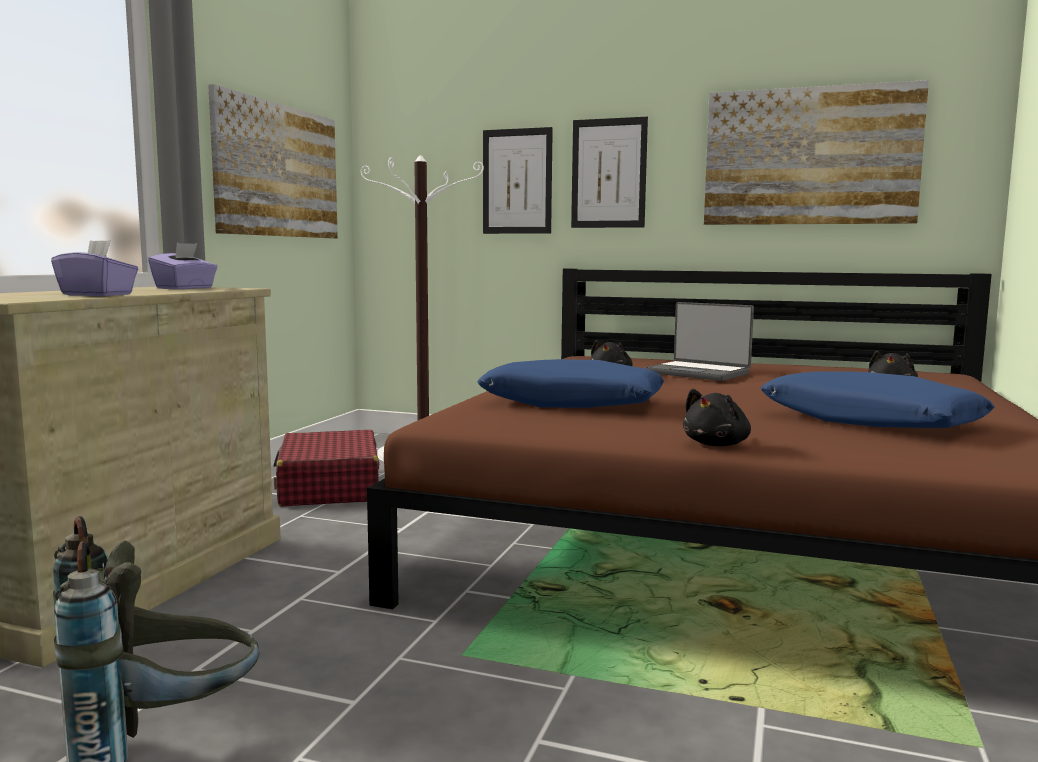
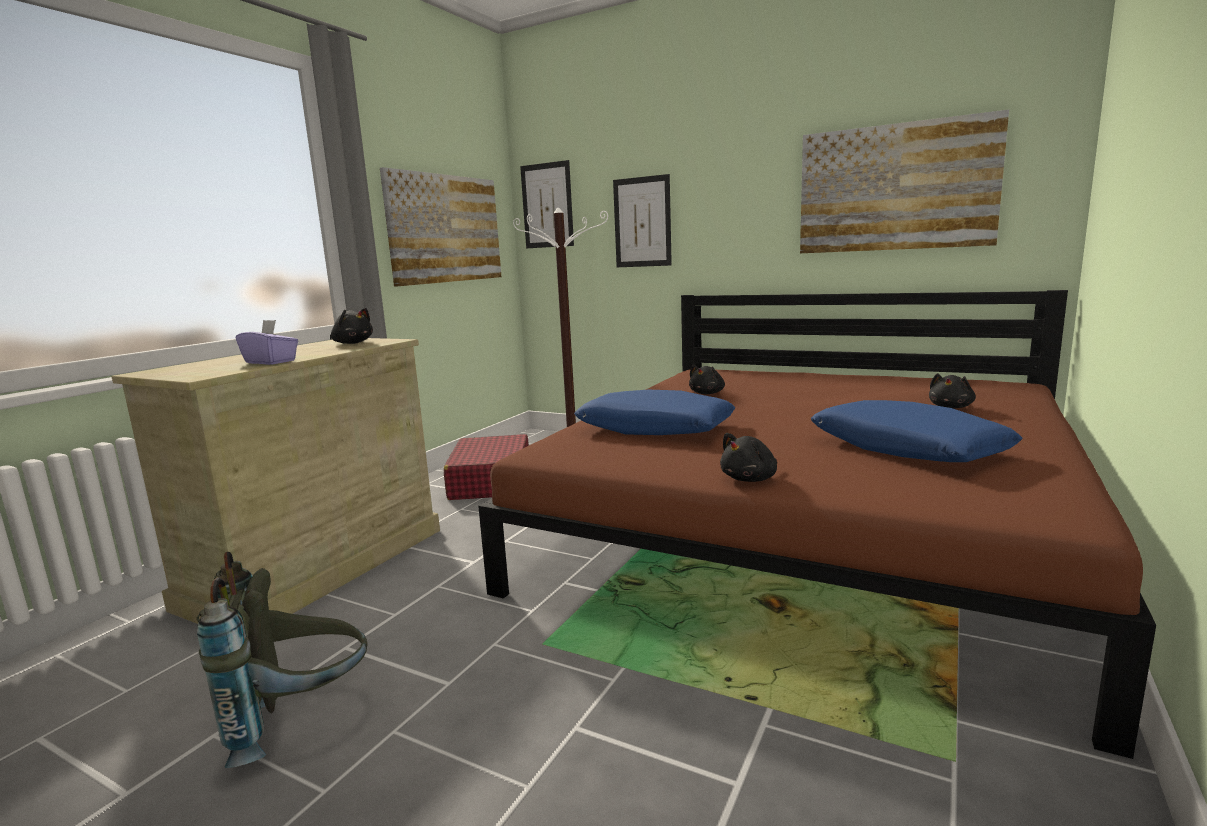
camera: 10 degrees right, 5 degrees up
(185, 288) = (352, 343): purple tissue box -> black plush toy
(608, 173) = (718, 212): picture -> picture (547, 205)
(698, 373) = (785, 389): laptop -> none

